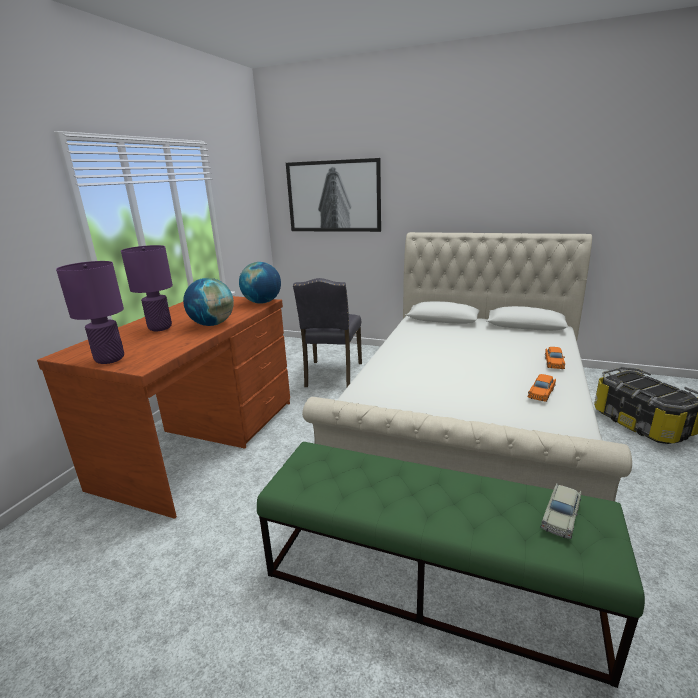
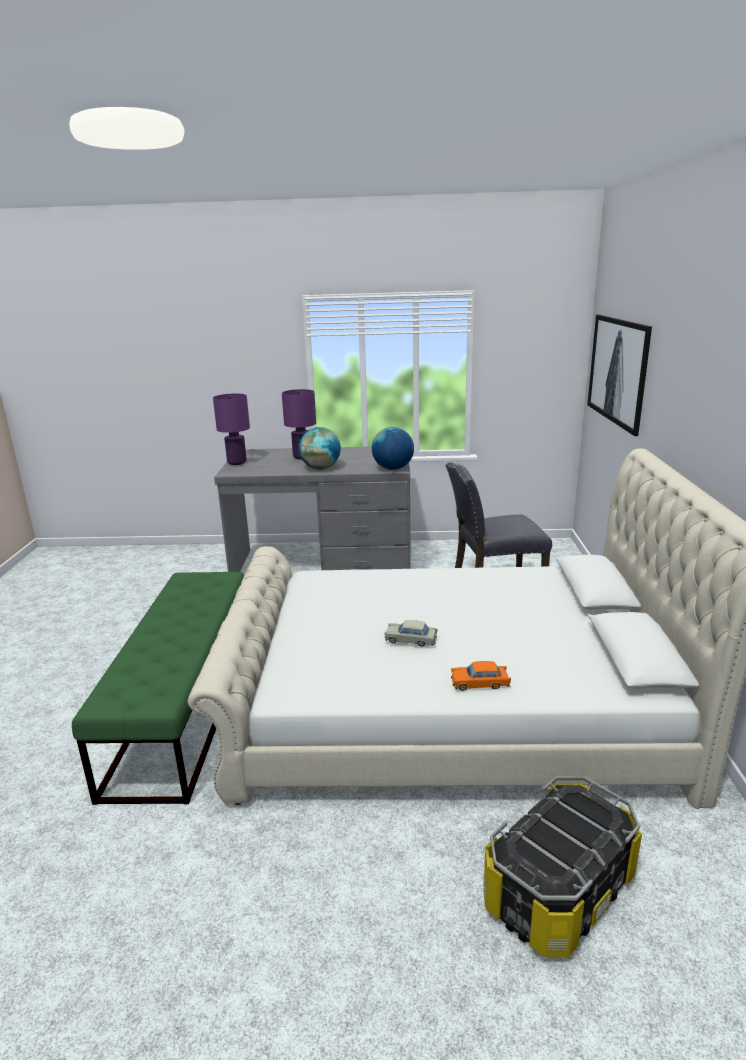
camera: 70 degrees right, 0 degrees up
(203, 441) = (324, 567): brown desk -> grey desk
(541, 393) = (370, 672): orange toy car -> none
(561, 516) = (150, 684): beige toy car -> beige toy car (410, 640)

